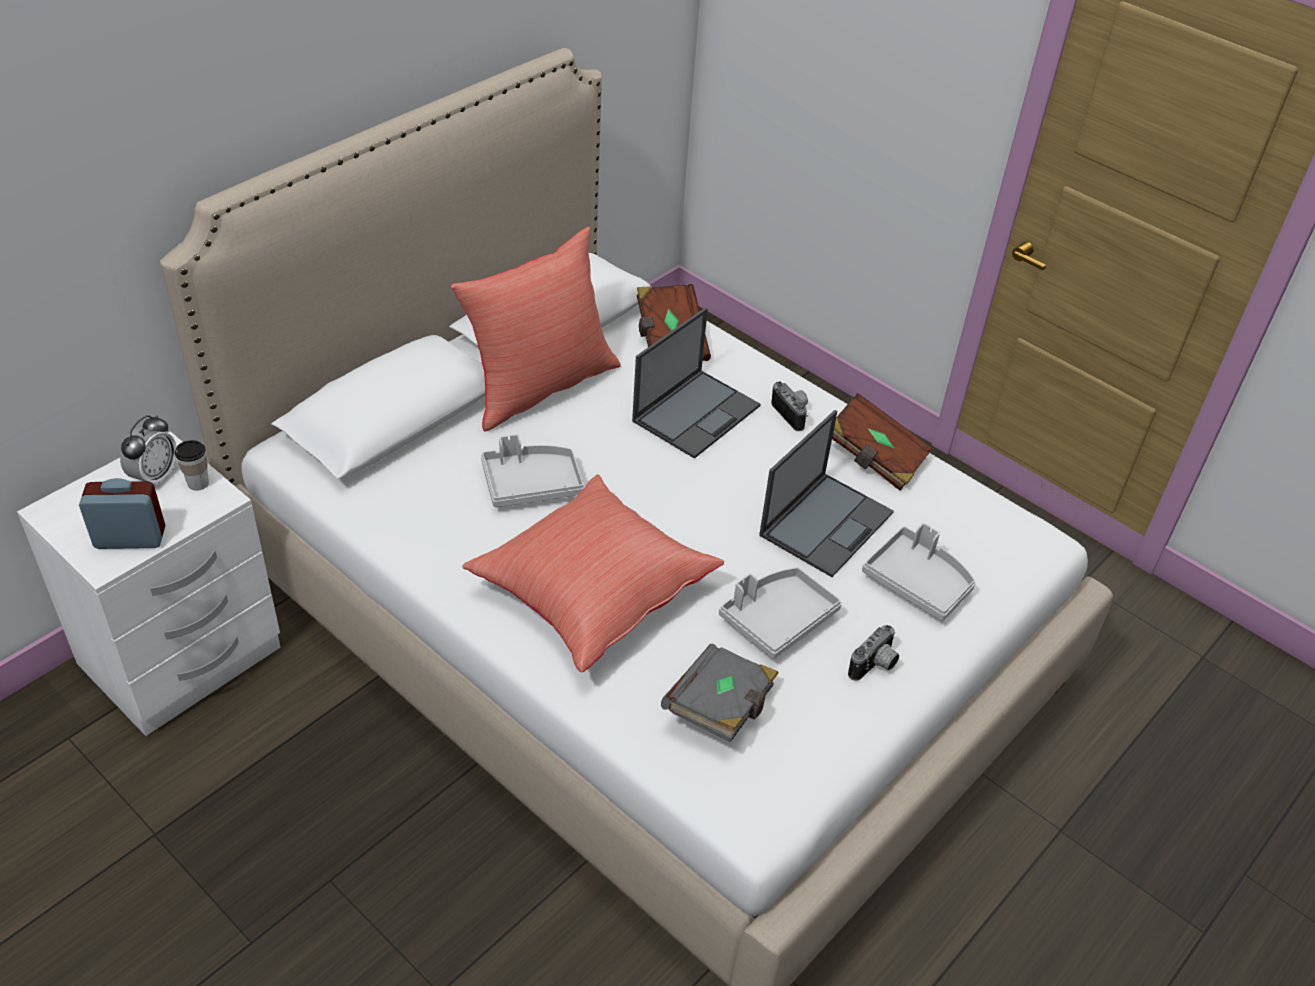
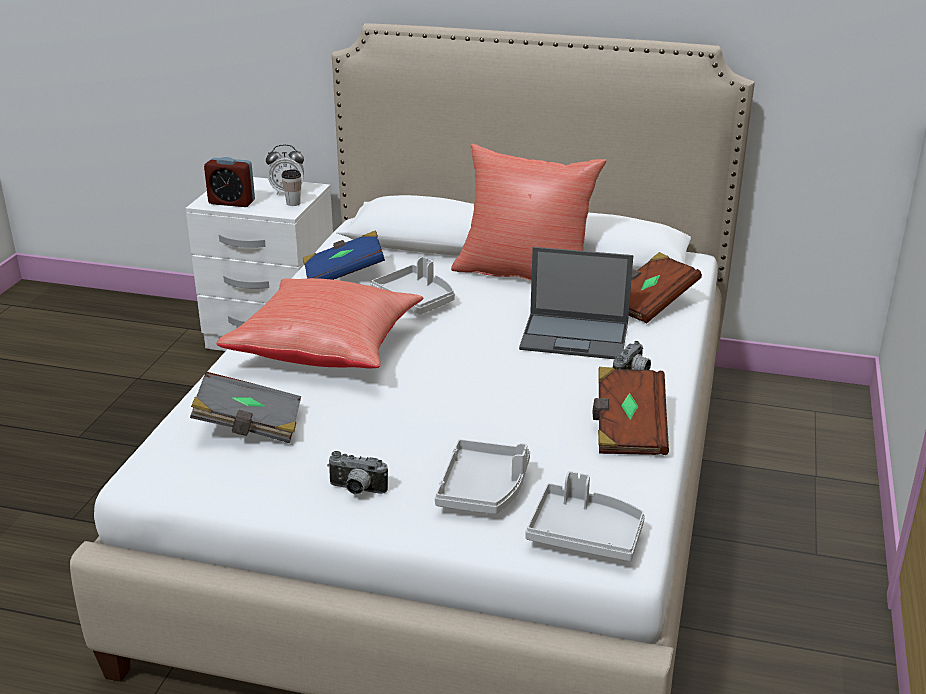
camera: 65 degrees right, 15 degrees down
(130, 538) = (231, 202): alarm clock -> alarm clock turned 135 degrees clockwise
(418, 515) = (344, 275): none -> blue book
(777, 619) = (367, 428): grey tray -> grey tray (585, 534)
(826, 523) = (511, 426): laptop -> none

